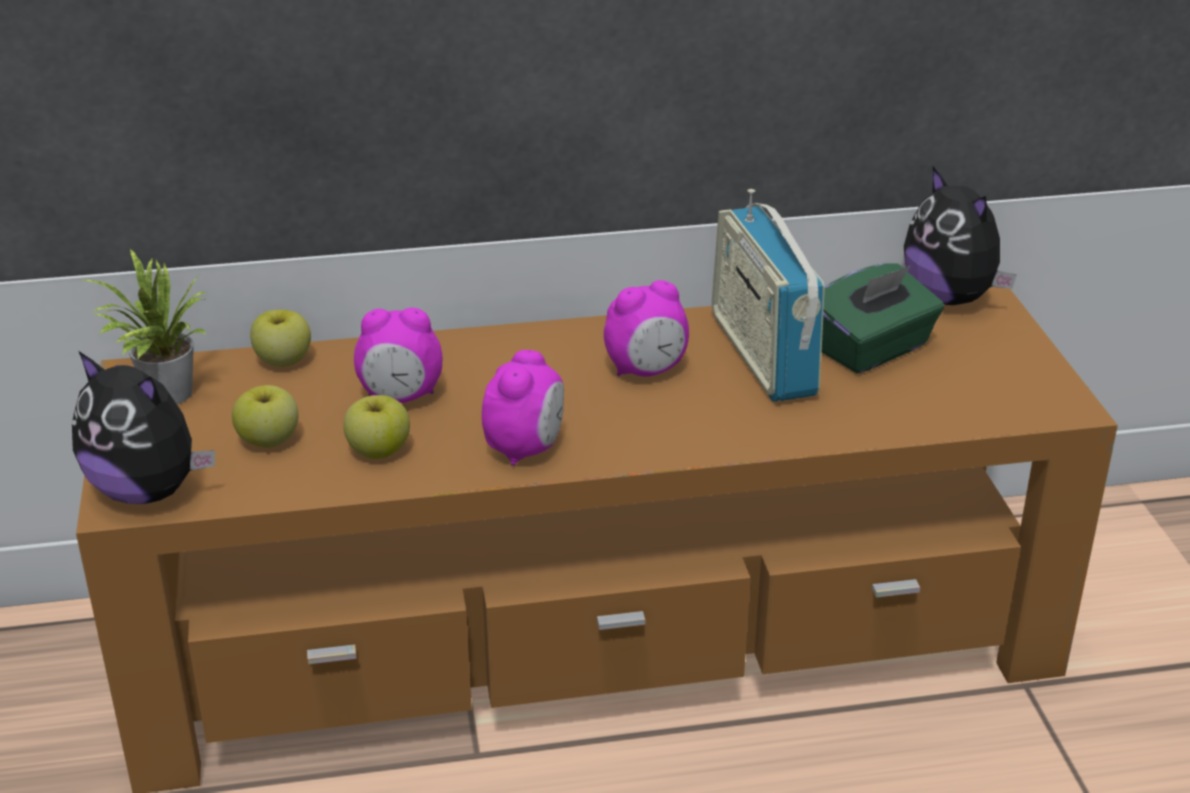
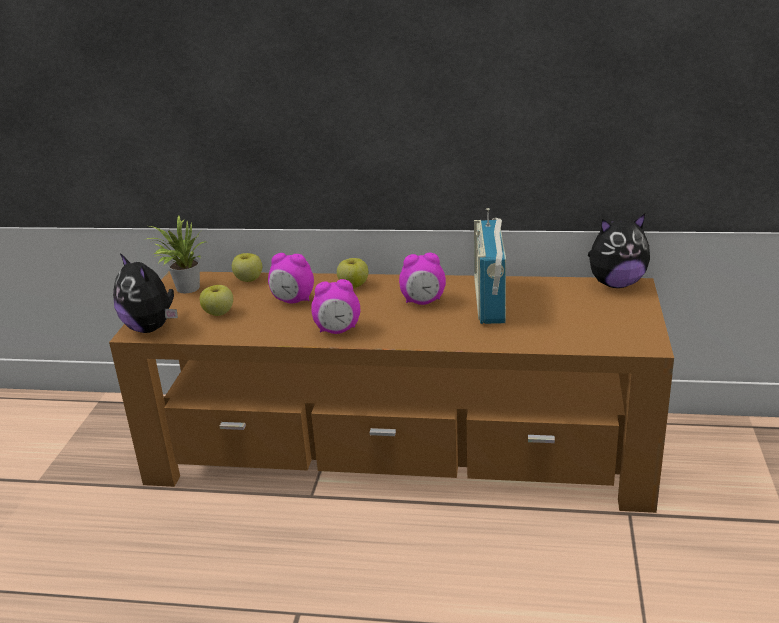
camera: 20 degrees right, 5 degrees down
(378, 451) = (266, 323): apple -> apple (353, 285)
(526, 449) = (337, 331): alarm clock -> alarm clock turned 45 degrees clockwise
(872, 349) = (553, 304): green tissue box -> none
(951, 297) = (616, 284): plush toy -> plush toy turned 90 degrees counterclockwise

